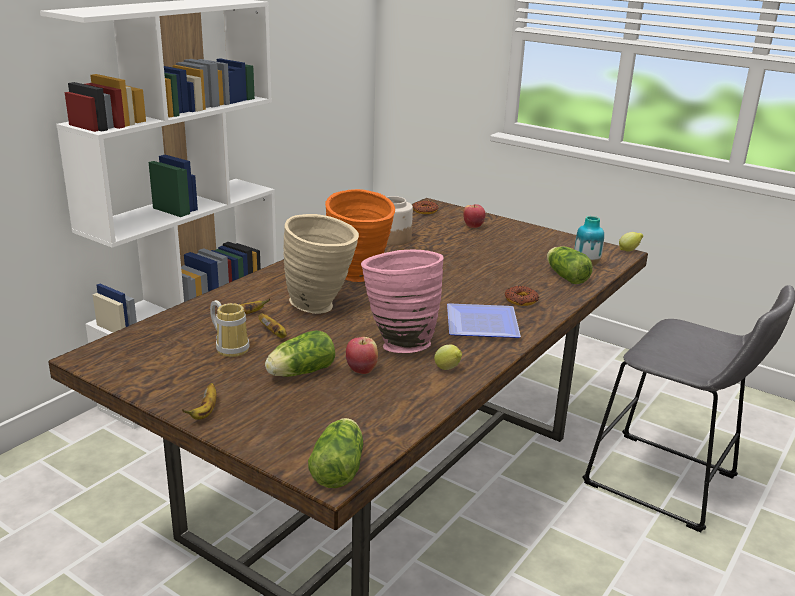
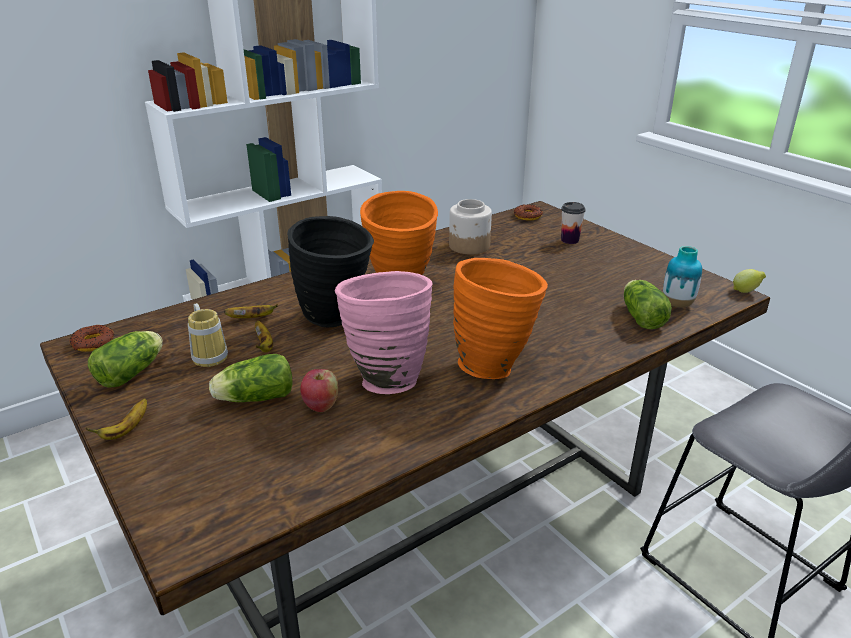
camera: 20 degrees right, 5 degrees up
(322, 307) = (336, 319): beige vase -> black vase
(339, 467) = (202, 534): lettuce -> lettuce (133, 372)
(448, 369) = (417, 422): lemon -> none
(473, 226) = (570, 240): apple -> cup
(479, 323) = (495, 365): plate -> orange vase
(521, 300) = (565, 341): donut -> donut (93, 343)

